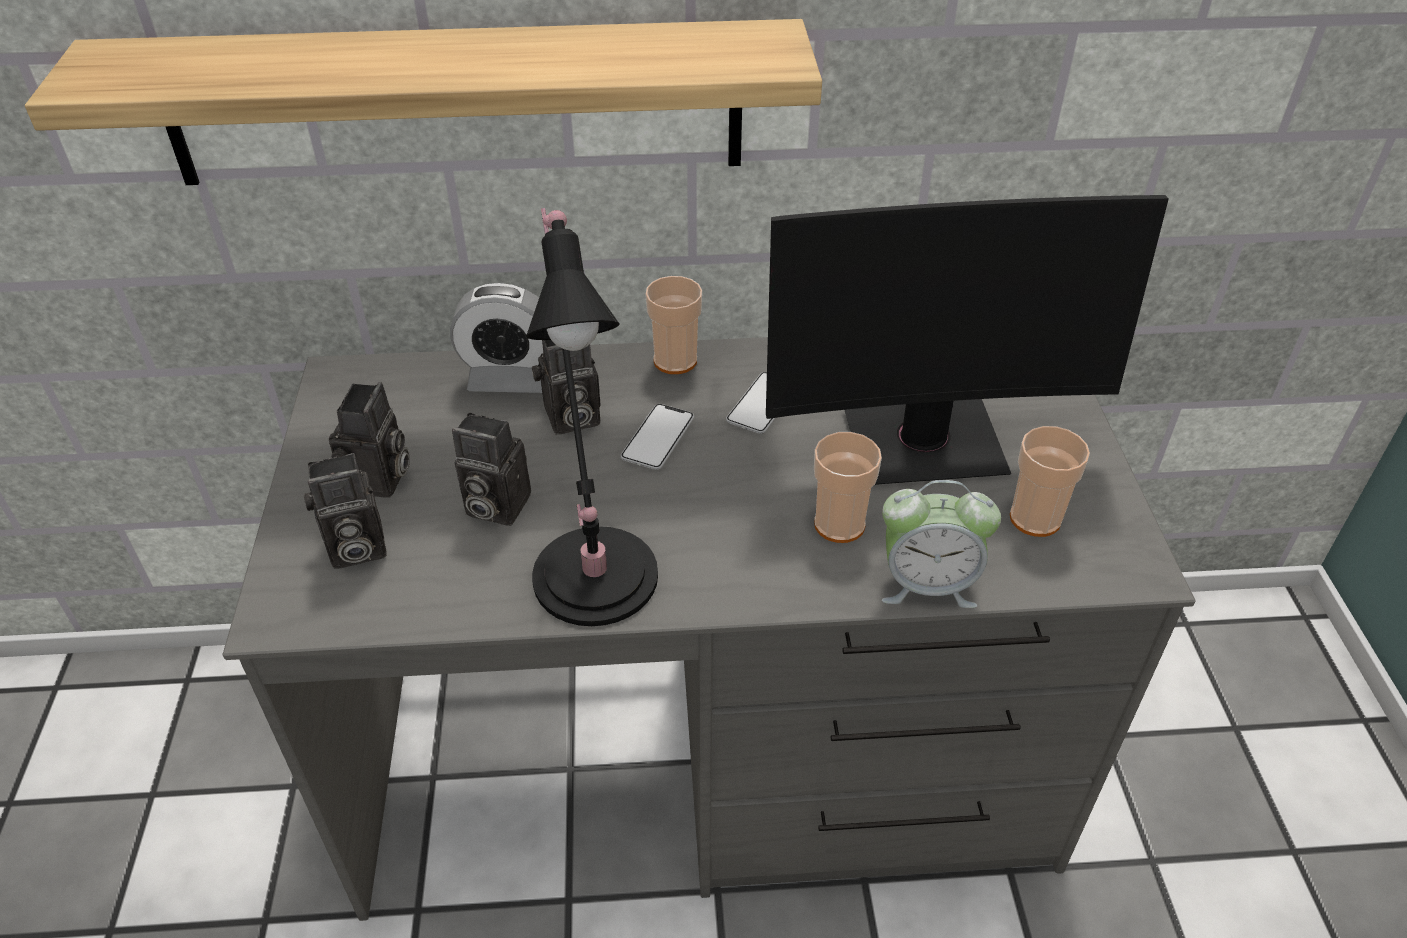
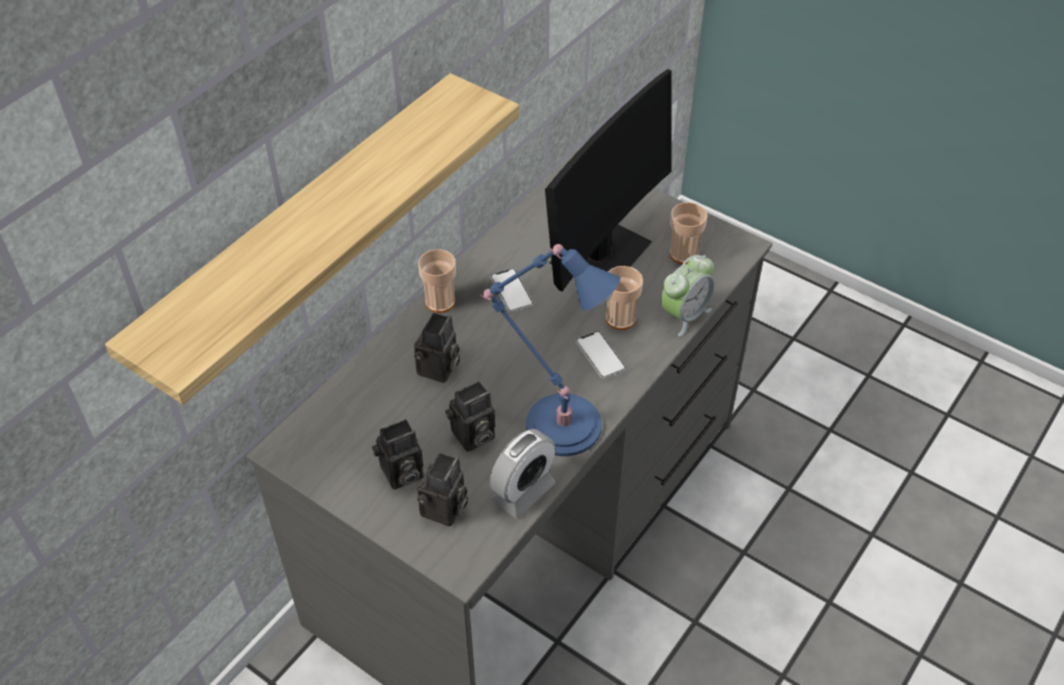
camera: 50 degrees left, 5 degrees up
(379, 481) = (401, 475): camera -> camera turned 105 degrees clockwise
(510, 379) = (377, 376): alarm clock -> alarm clock (523, 491)
(594, 568) = (557, 422): black table lamp -> blue table lamp
(658, 438) = (492, 345): phone -> phone (600, 355)

